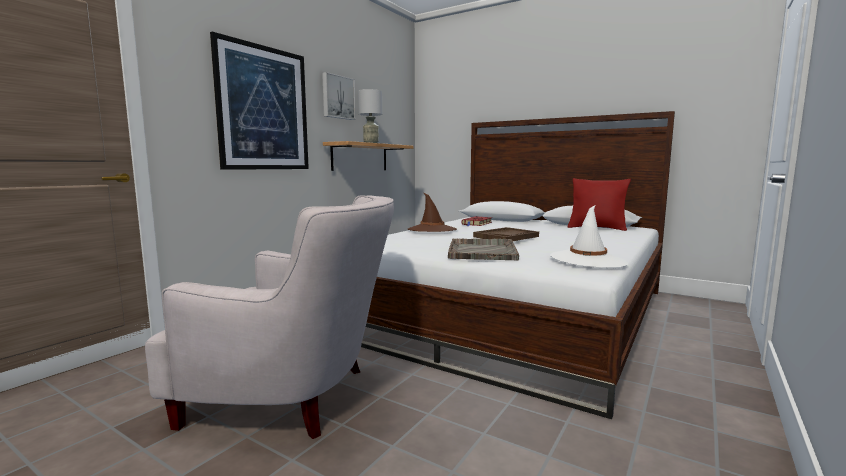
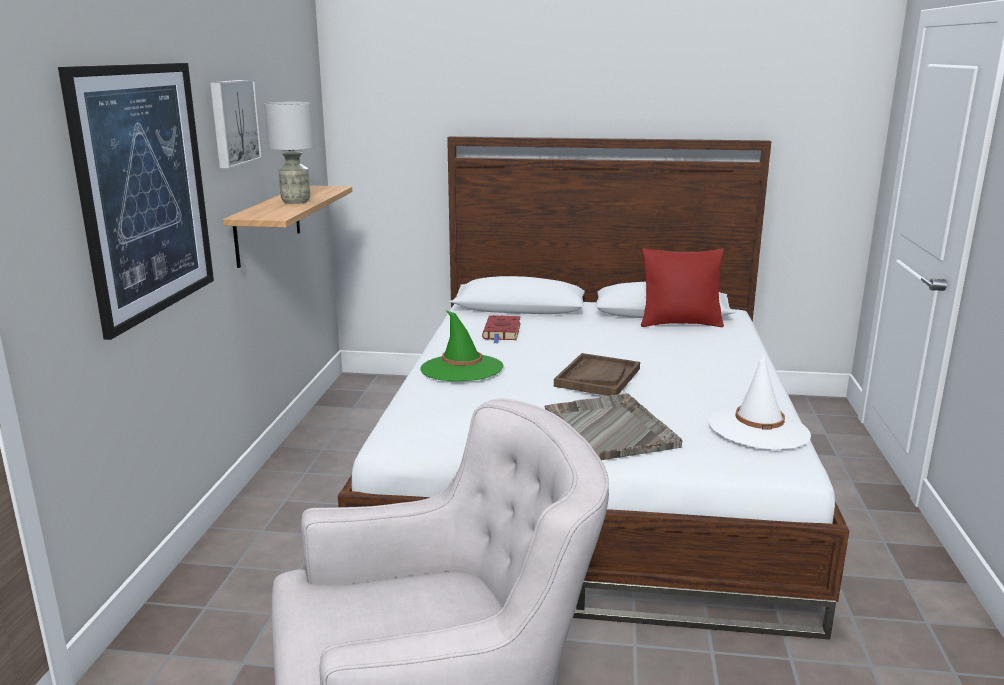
camera: 25 degrees left, 10 degrees up
(432, 230) = (461, 368): brown hat -> green hat

